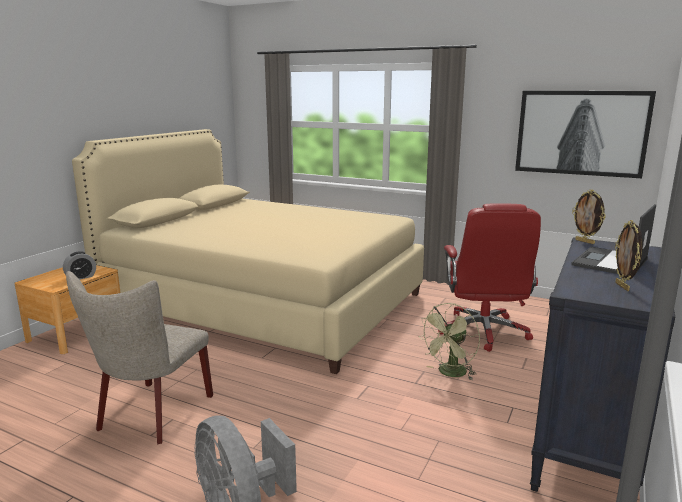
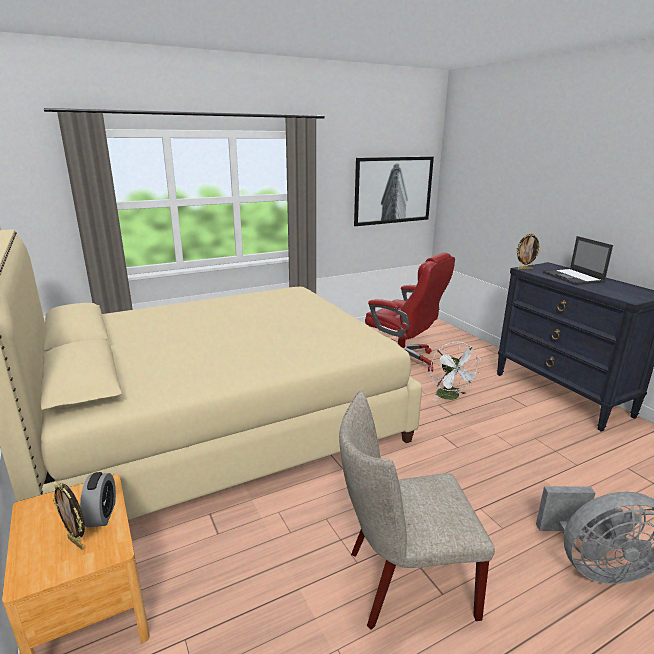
camera: 55 degrees left, 5 degrees up
(151, 415) = (402, 583): beige chair -> beige chair turned 120 degrees clockwise
(450, 374) = (451, 397): green fan -> white fan
(623, 287) = (623, 289): picture frame -> picture frame (77, 542)

